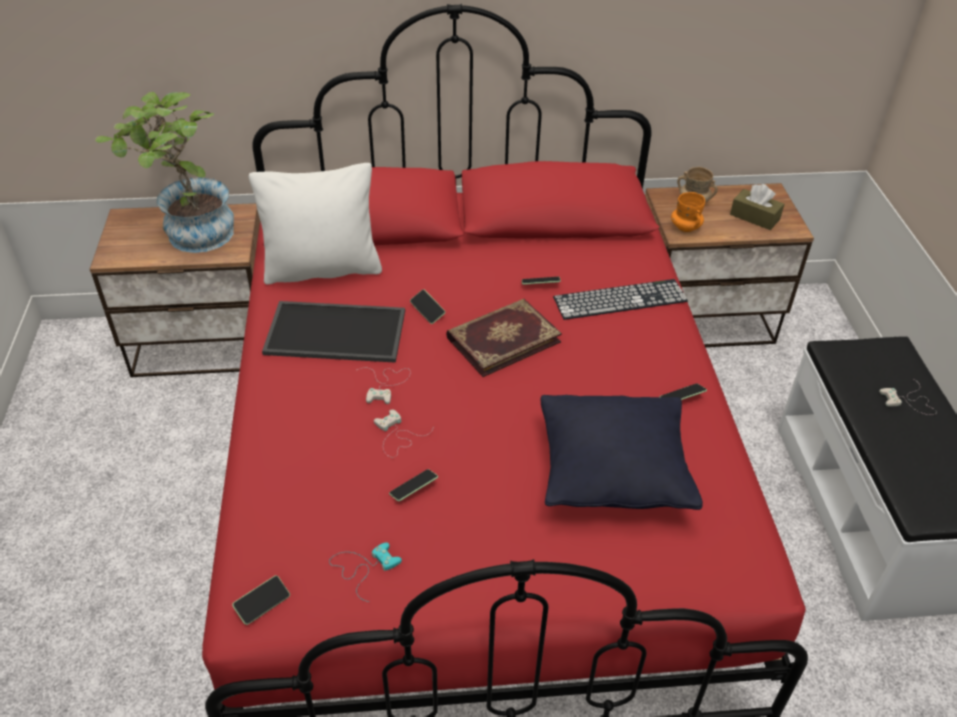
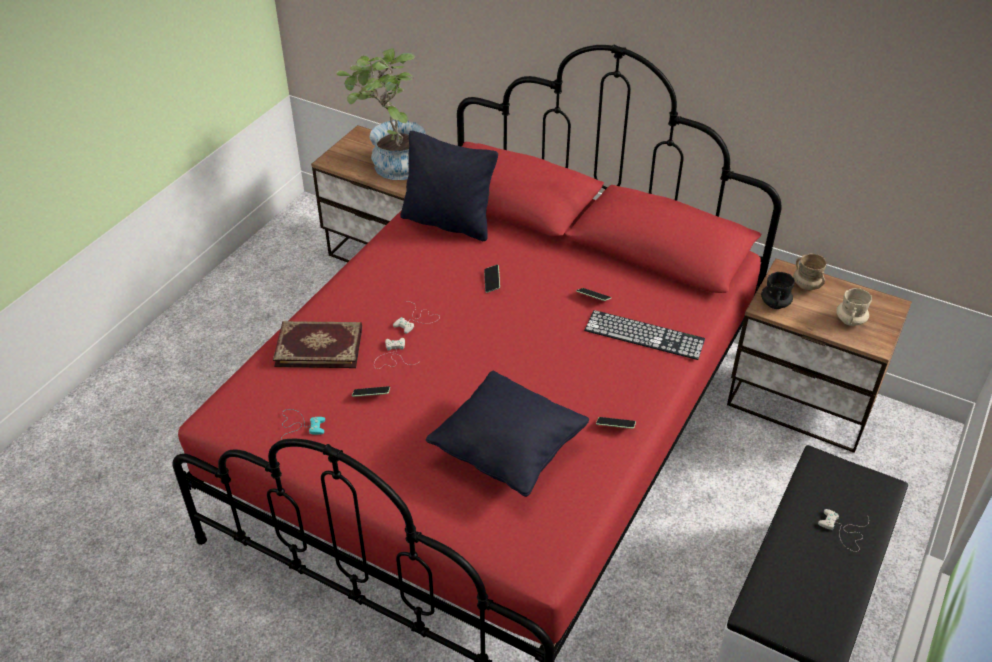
camera: 35 degrees right, 0 degrees up
(262, 604) = (228, 416): phone -> none
(323, 269) = (448, 222): white pillow -> black pillow
(334, 333) = (414, 271): tray -> none
(502, 339) = (525, 325): book -> book (319, 346)
(685, 227) = (774, 304): orange mug -> black mug
(754, 217) = (850, 320): brown tissue box -> beige mug

